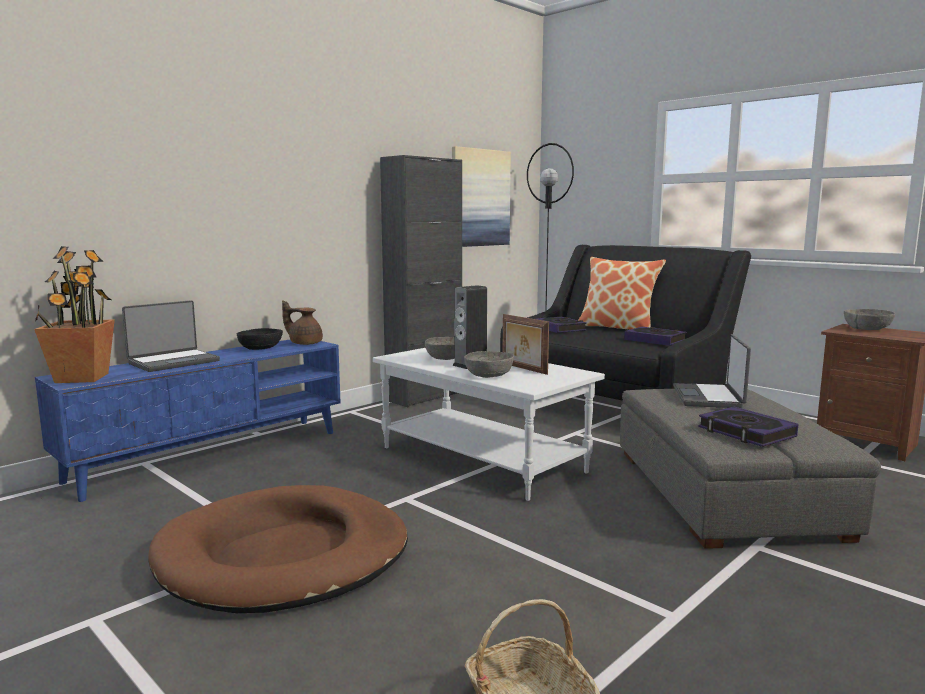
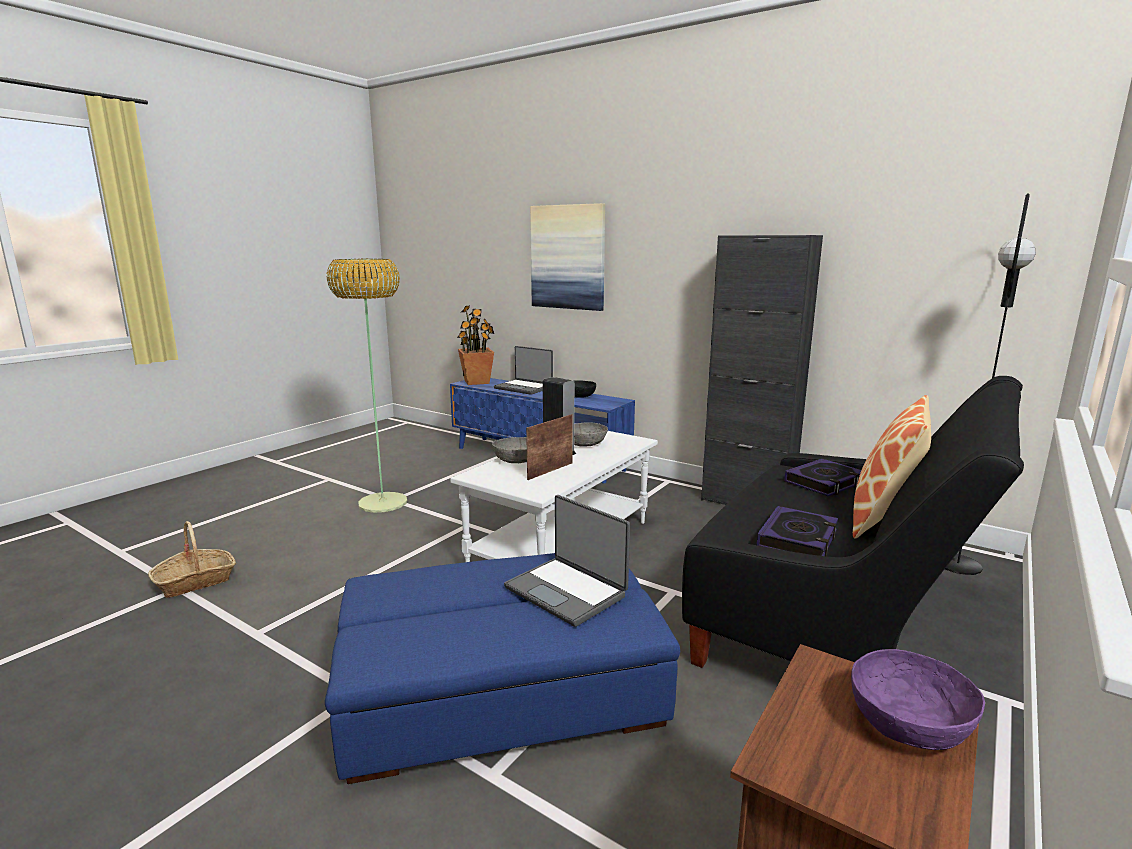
camera: 80 degrees right, 5 degrees up
(284, 556) = (383, 503): brown dog bed -> floor lamp
(304, 343) = (606, 402): brown teapot -> none
(480, 198) = (906, 282): picture -> picture (568, 257)
(709, 397) = (567, 591): laptop -> laptop turned 135 degrees counterclockwise
(725, 491) = (501, 691): grey ottoman -> blue ottoman
(746, 432) = (414, 599): book -> none
(866, 328) = (908, 724): grey bowl -> purple bowl

